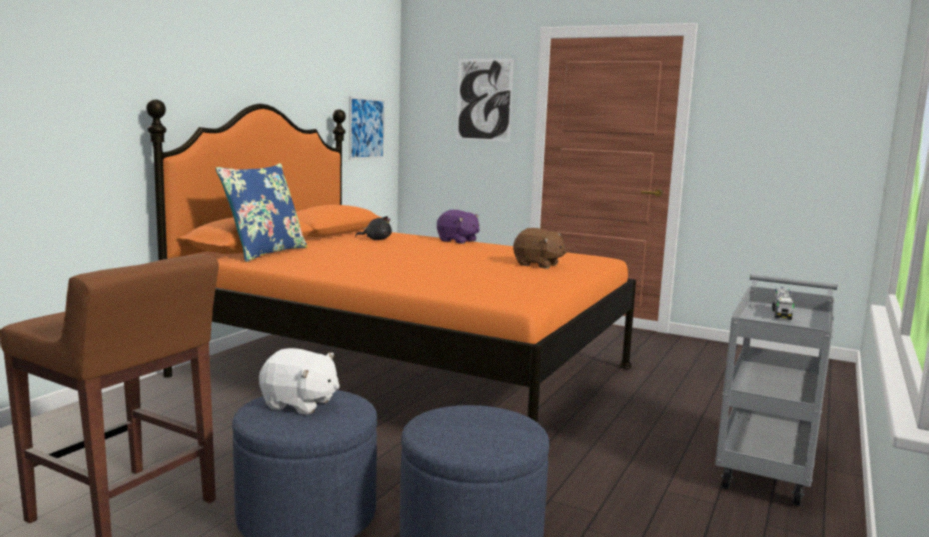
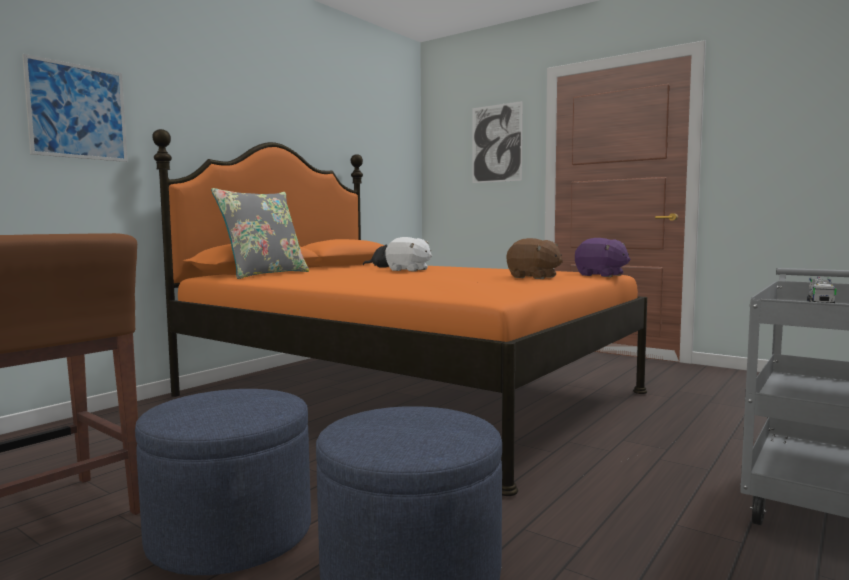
camera: 10 degrees right, 5 degrees down
(265, 253) = (264, 274): blue pillow -> grey pillow
(299, 404) = (220, 401): white plush toy -> white plush toy (408, 270)
(366, 128) = (387, 176): picture -> picture (77, 111)
(457, 241) = (462, 267): purple plush toy -> purple plush toy (601, 275)

